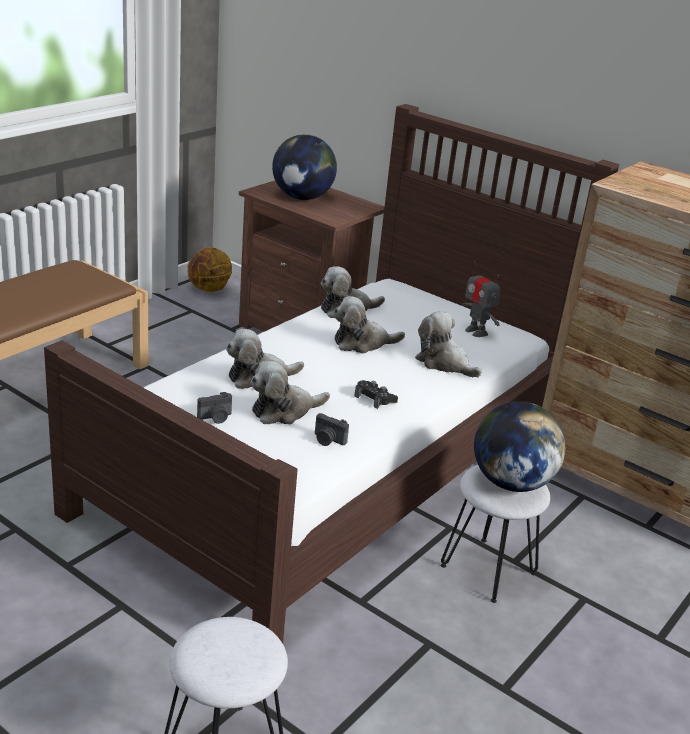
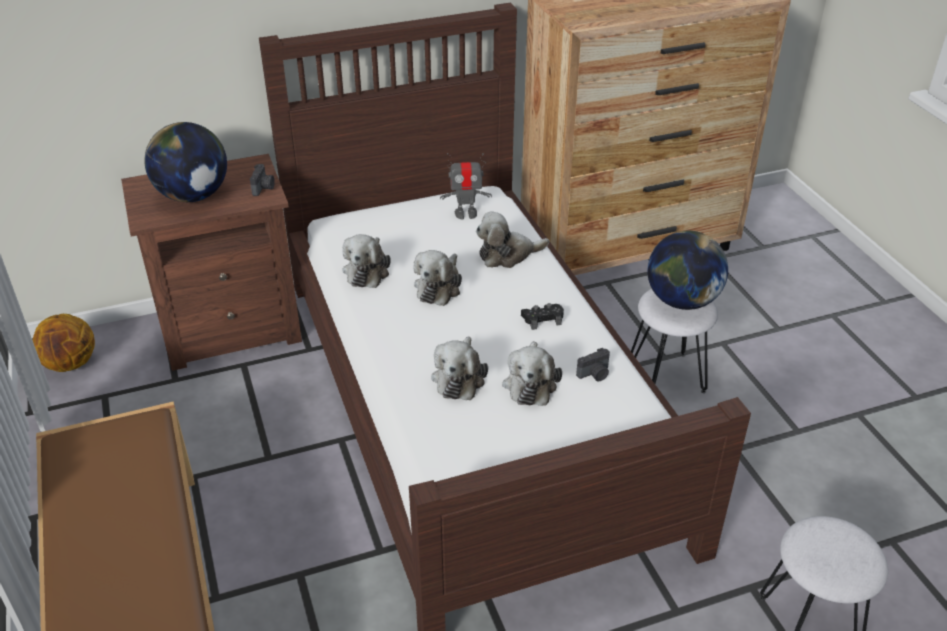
camera: 55 degrees left, 10 degrees up
(216, 418) = (516, 434): camera -> camera (264, 188)

